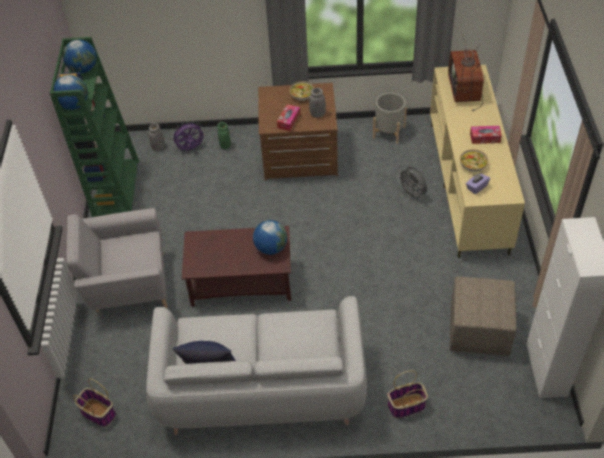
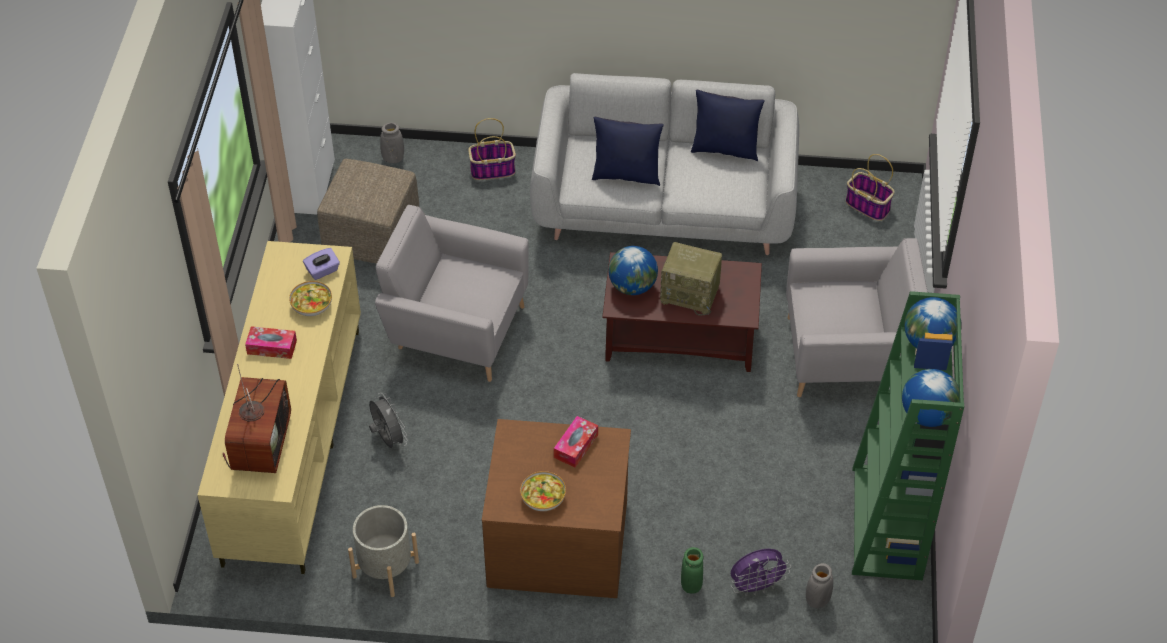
camera: 175 degrees left, 0 degrees up
(230, 248) = (691, 294): none -> radio
(287, 333) = (626, 175): none -> blue pillow
(317, 114) = (524, 452): grey vase -> grey vase (393, 158)
(393, 267) = (455, 330): none -> grey armchair

